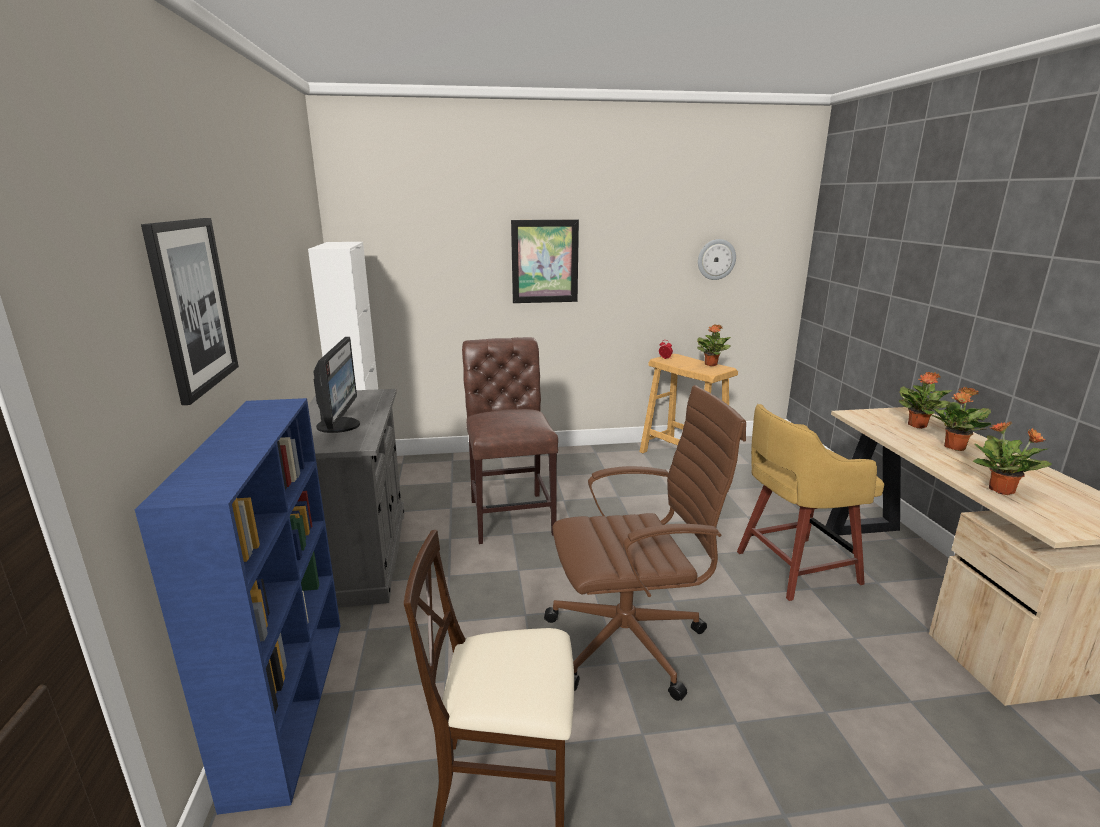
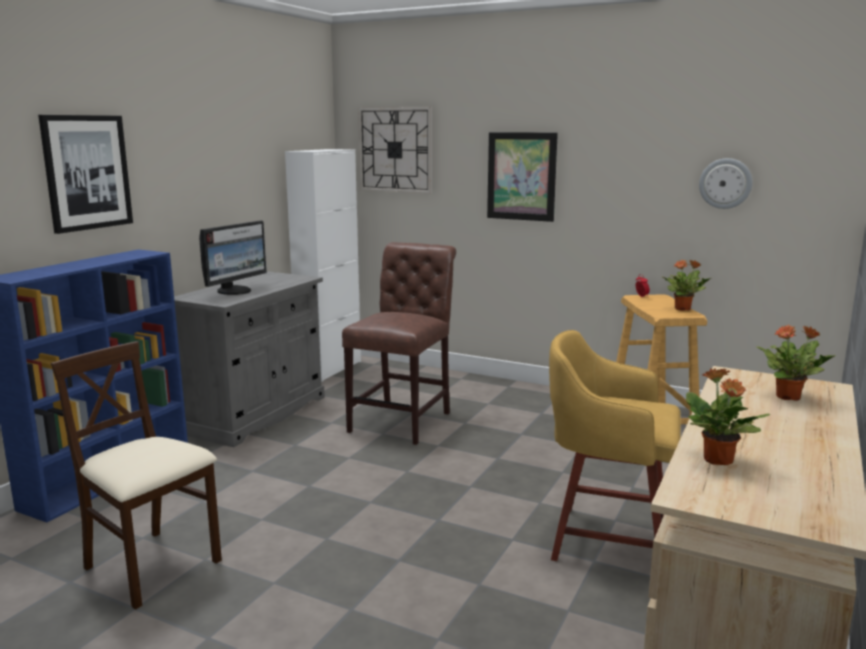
camera: 35 degrees right, 5 degrees down
(404, 240) = (395, 150): none -> wall clock
(631, 642) = (357, 530): brown office chair -> none
(954, 447) = (775, 421): potted plant -> none

